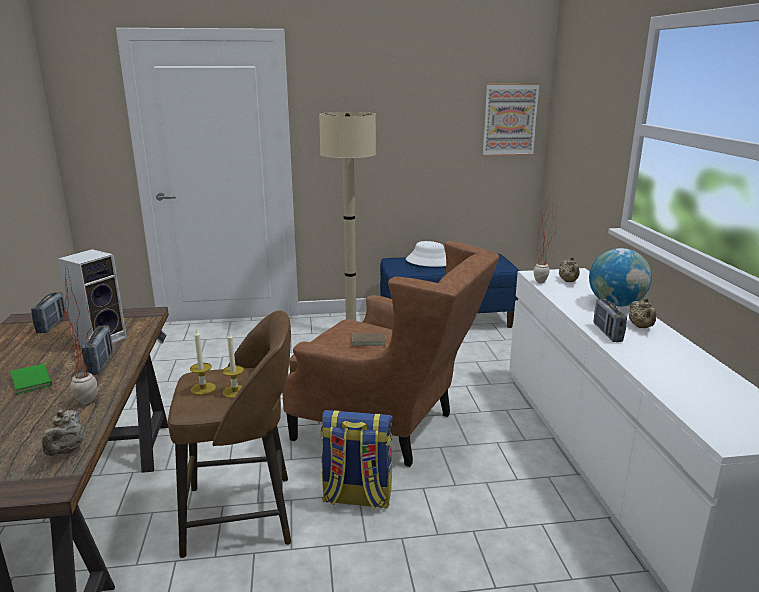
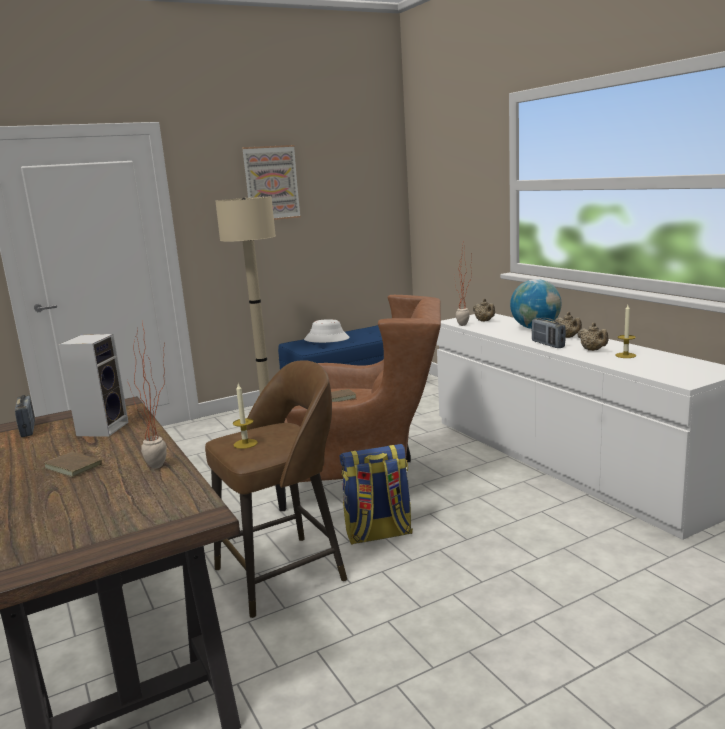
camera: 20 degrees left, 5 degrees down
(33, 381) = (75, 466): green book -> brown book
(66, 451) = (187, 496): beige teapot -> beige teapot (593, 350)
(100, 364) = (130, 442): radio -> none
(235, 391) = (278, 439): candle -> candle (625, 355)
(509, 119) = (376, 197): picture -> picture (271, 183)

